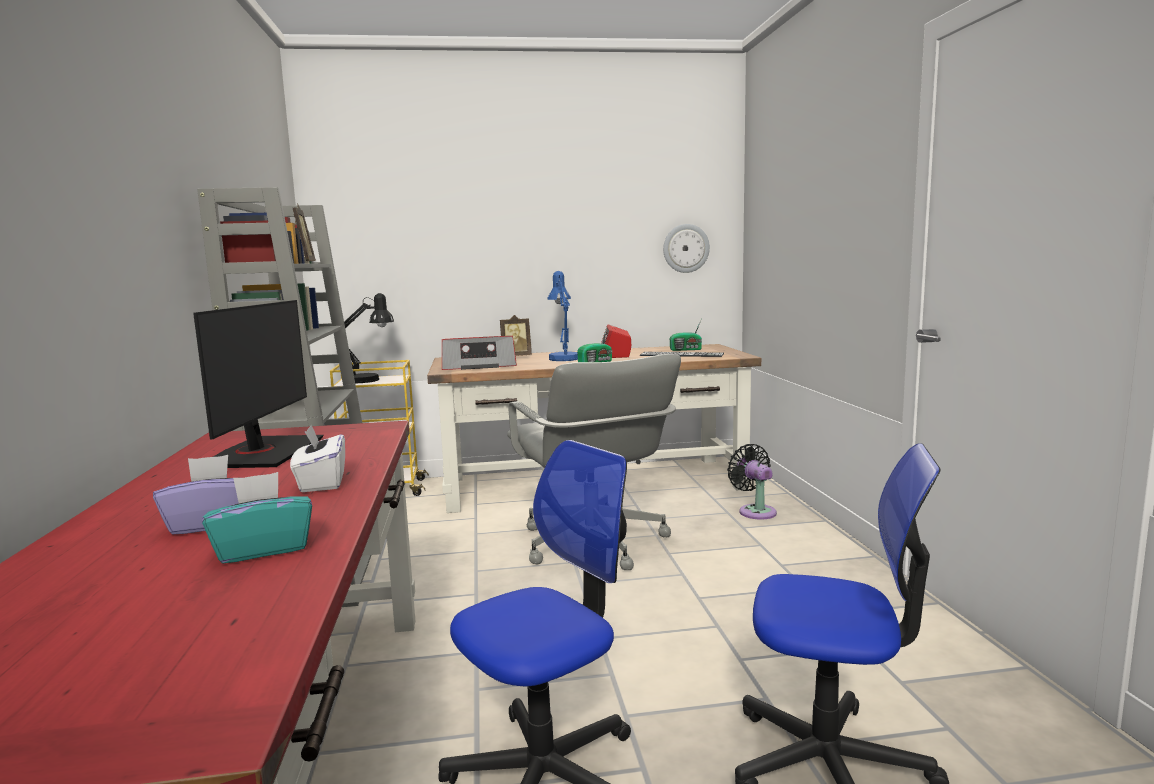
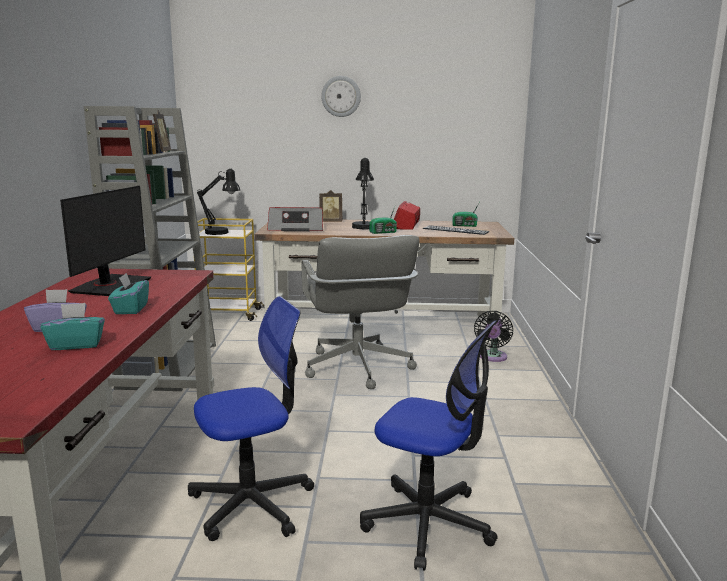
camera: 10 degrees right, 5 degrees up
(321, 482) = (130, 309): white tissue box -> turquoise tissue box
(563, 358) = (364, 226): blue table lamp -> black table lamp
(686, 248) = (475, 142): wall clock -> wall clock (341, 96)
(755, 511) = (492, 357): black fan -> black fan turned 150 degrees counterclockwise

